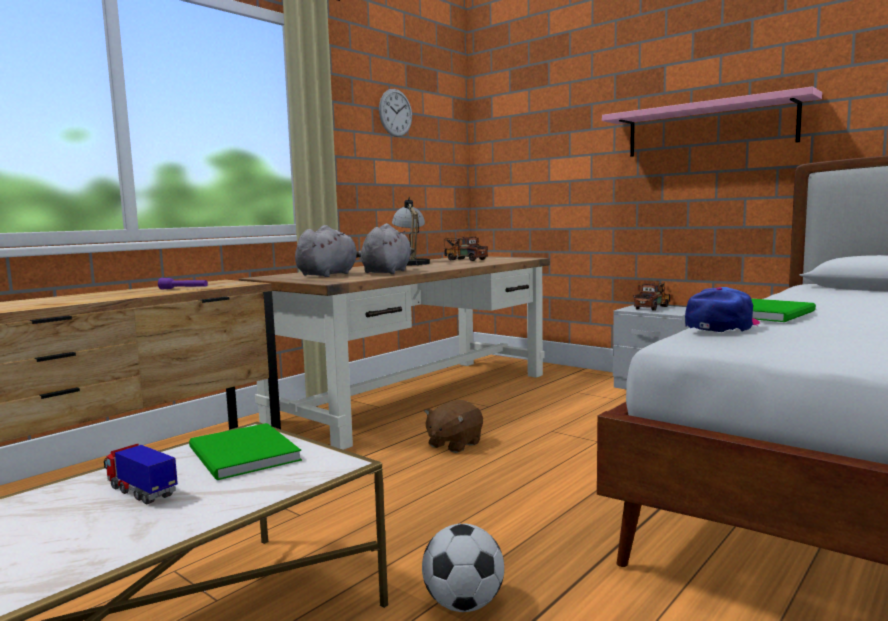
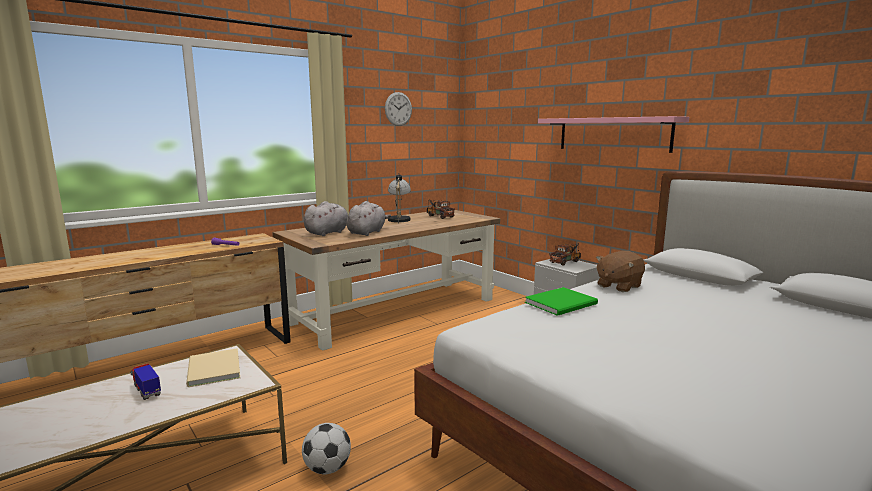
camera: 10 degrees right, 5 degrees up
(242, 456) = (212, 370): green book -> beige book
(454, 444) = (394, 353): brown plush toy -> brown plush toy (618, 286)
(722, 325) = (510, 316): cap -> none

